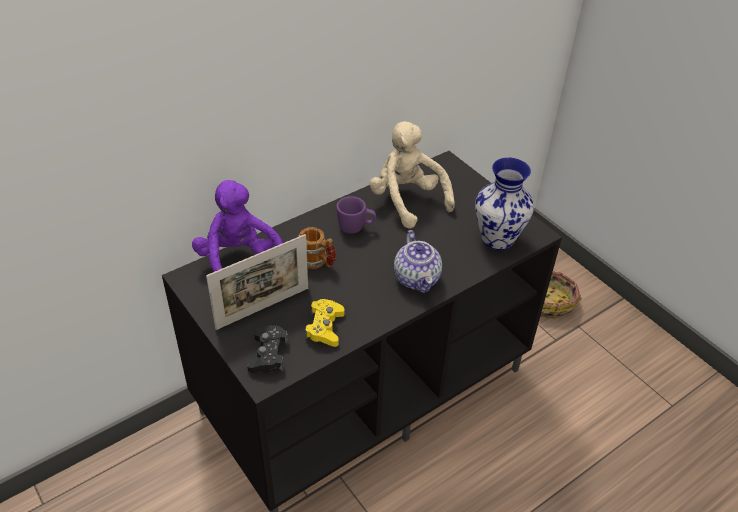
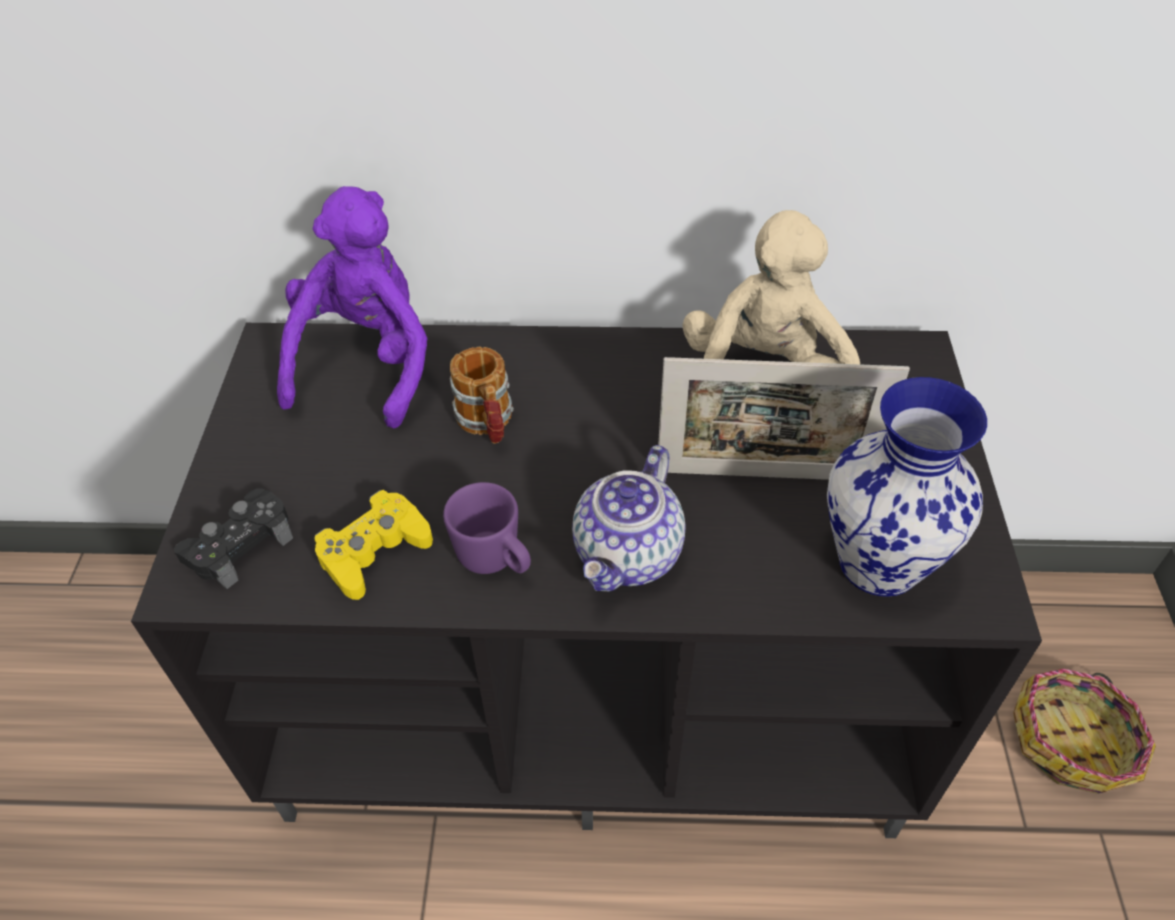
camera: 40 degrees right, 5 degrees up
(263, 308) = (319, 457): picture frame -> picture frame (764, 475)
(356, 228) = (616, 395): purple mug -> purple mug (495, 561)

